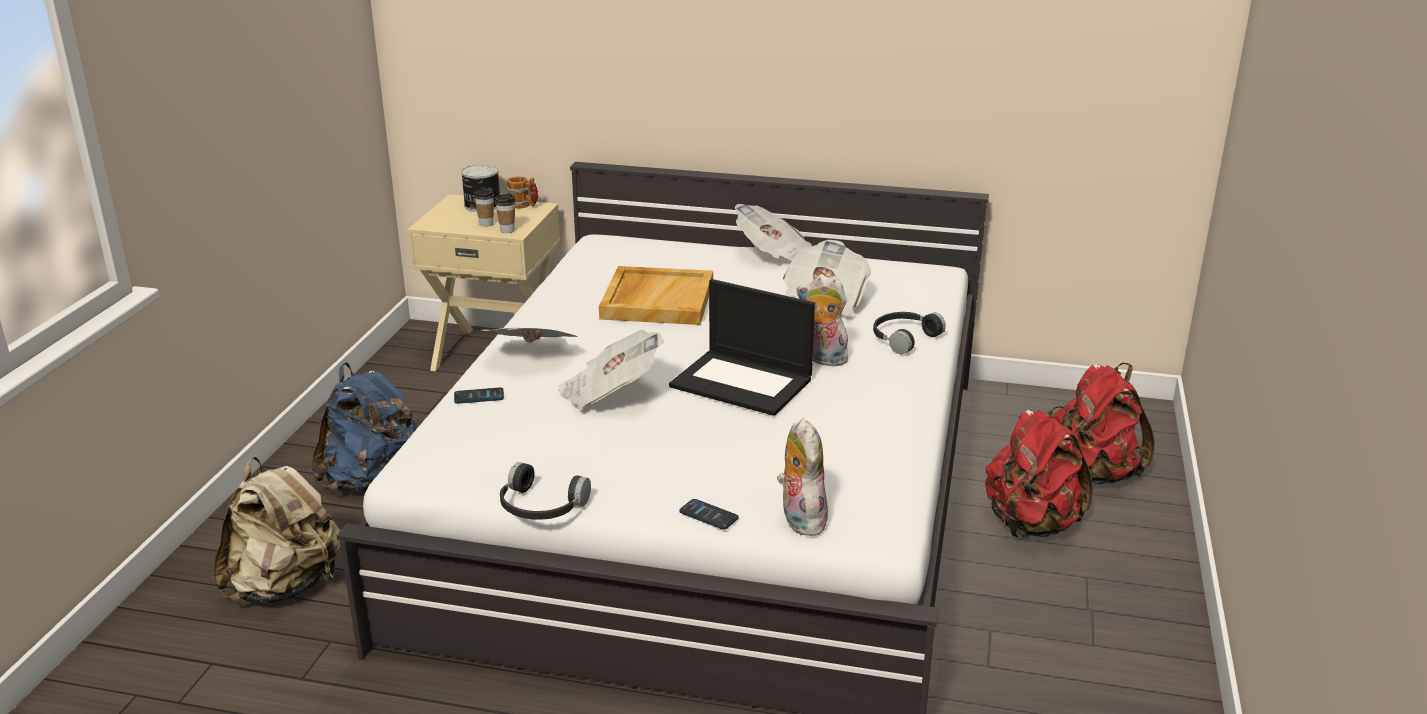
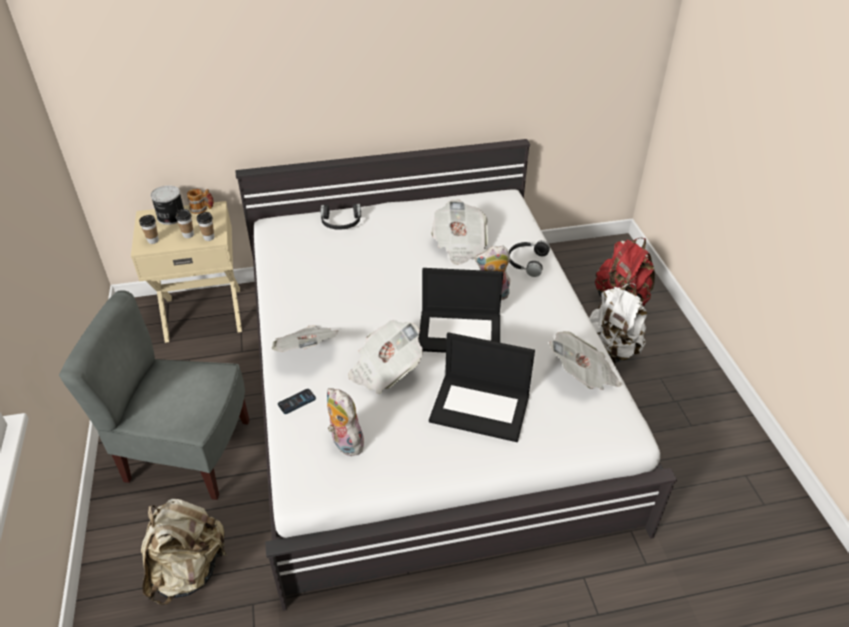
camera: 25 degrees left, 15 degrees up
(371, 479) = (187, 453): blue backpack -> grey chair
(443, 221) = (153, 240): none -> cup
(540, 507) = (413, 490): black headphones -> black headphones (341, 223)
(657, 300) = (352, 272): beige tray -> none
(701, 457) = (481, 407): none -> laptop
(708, 515) = (521, 457): phone -> none
(774, 256) = (399, 209): newspaper -> newspaper (583, 375)
(800, 519) = (574, 439): plush toy -> plush toy (344, 443)
(1031, 525) = (611, 350): red backpack -> white backpack

